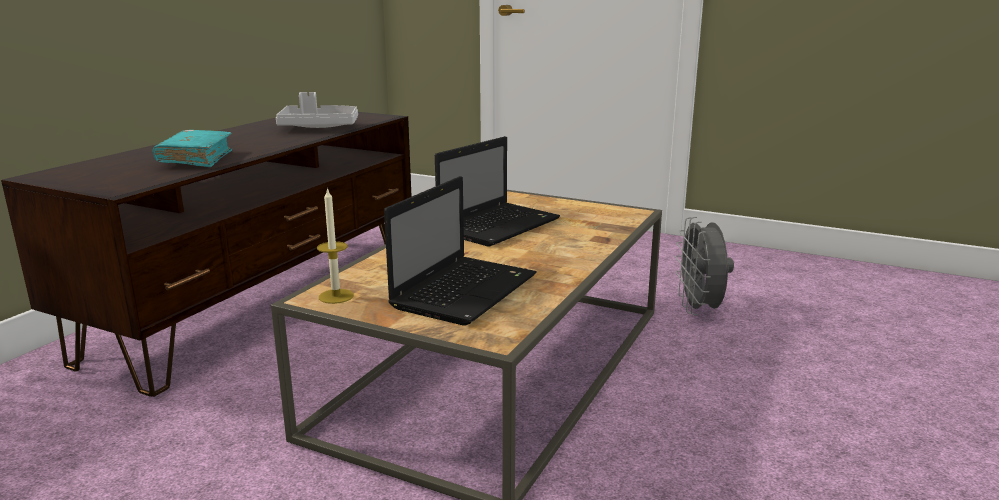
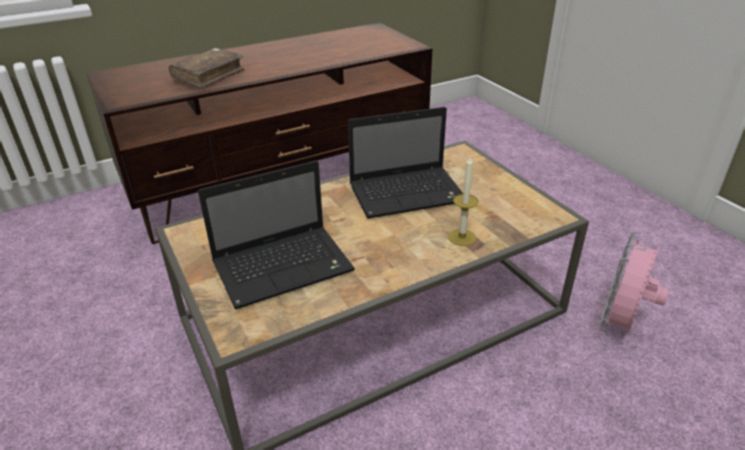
camera: 35 degrees right, 15 degrees up
(196, 159) = (208, 76): turquoise book -> brown book
(319, 127) = (342, 51): grey tray -> none
(336, 296) = (198, 236): candle -> candle (462, 237)
(699, 310) = (621, 325): grey fan -> pink fan

